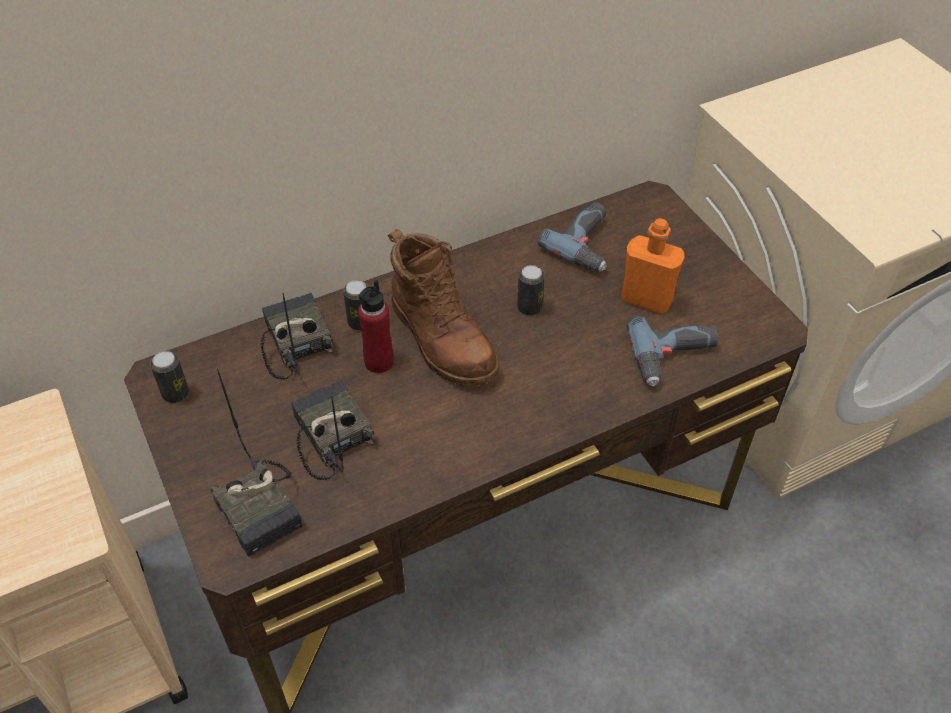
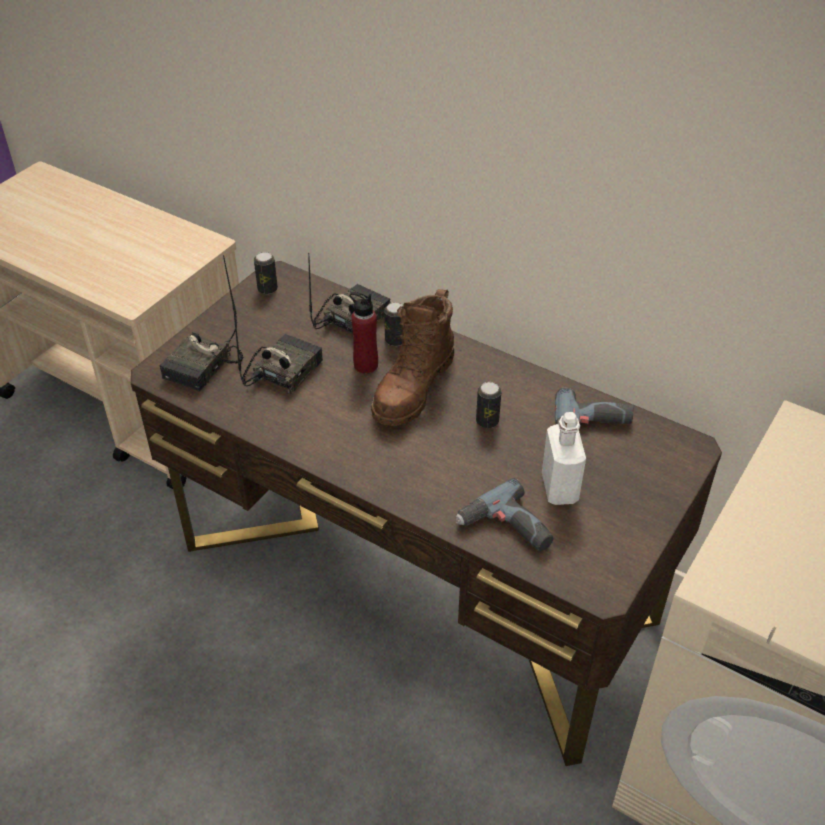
camera: 60 degrees right, 5 degrees down
(646, 299) = (559, 488): orange bottle -> white bottle

